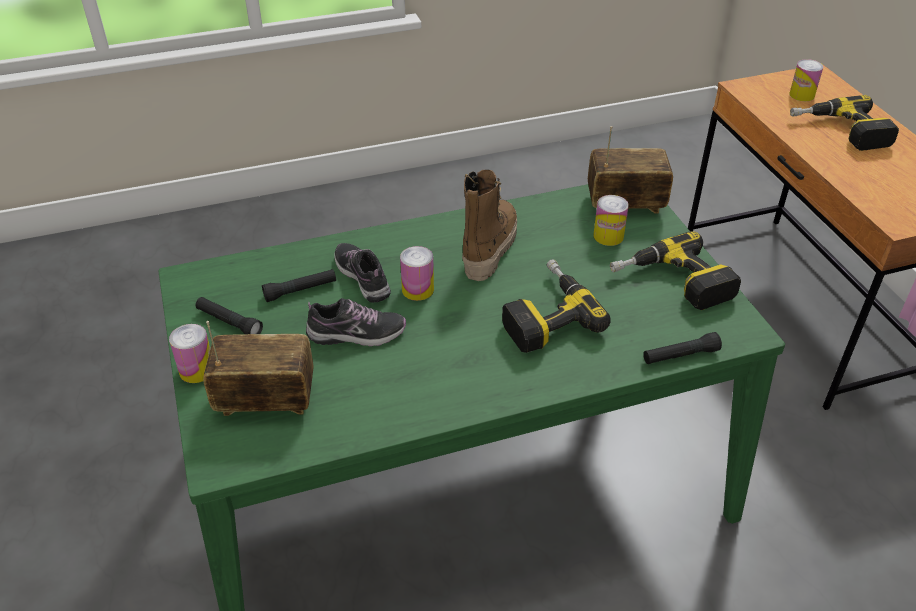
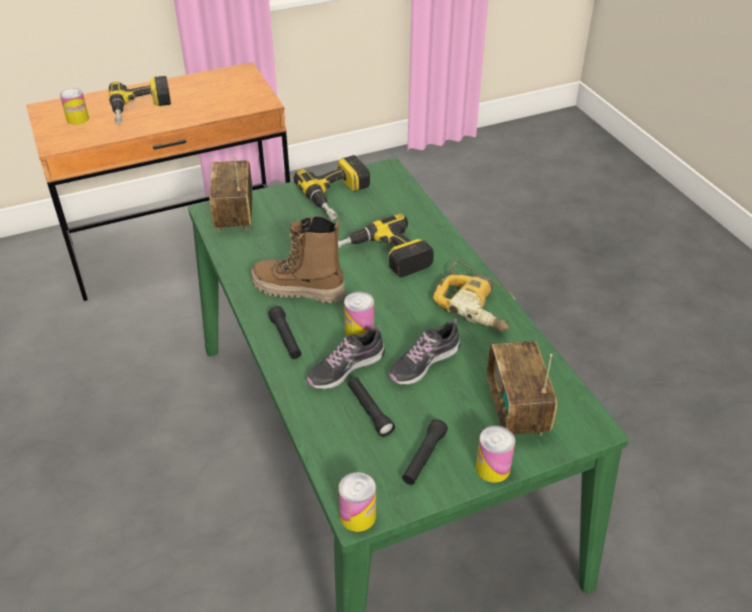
camera: 95 degrees left, 0 degrees up
(356, 334) = (423, 363): shoe -> shoe turned 120 degrees counterclockwise
(446, 390) = (477, 305): none -> power drill
(608, 236) = (279, 225): can -> can (357, 516)
(680, 356) = (416, 198): black flashlight -> black flashlight (286, 338)

